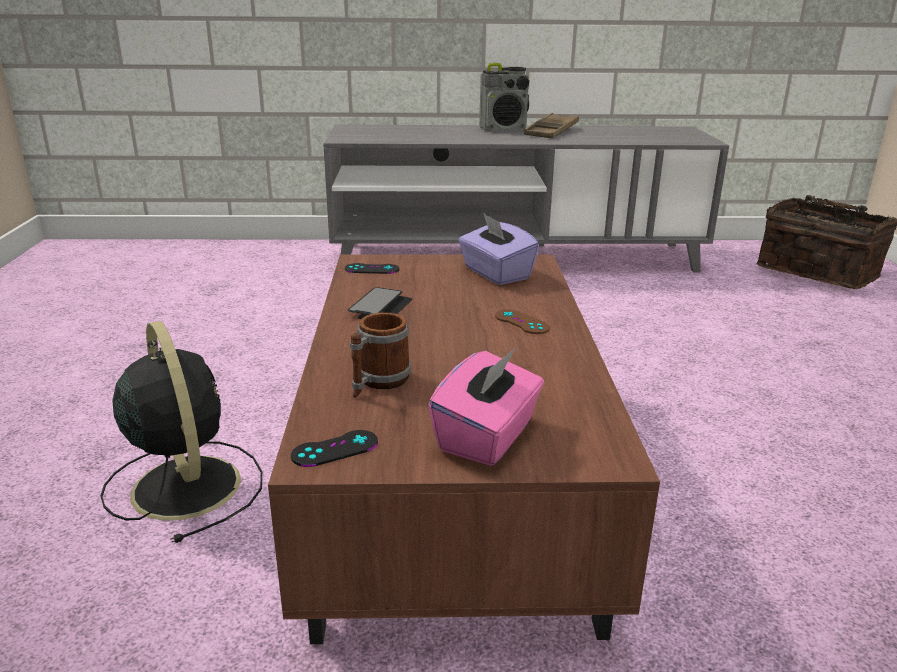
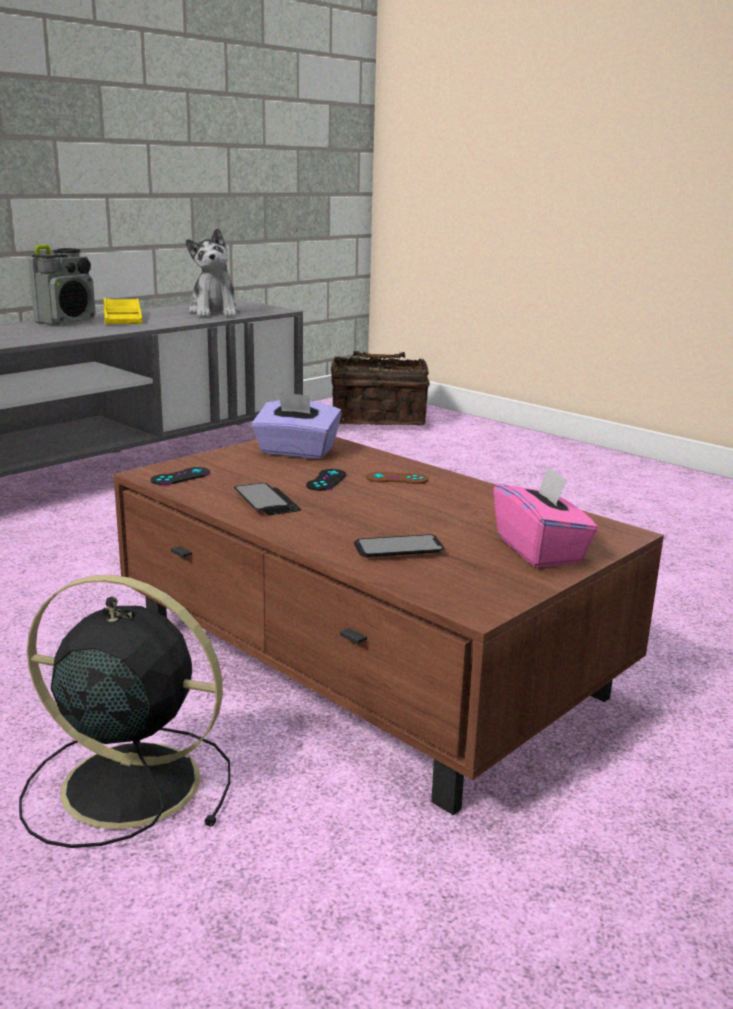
camera: 45 degrees left, 5 degrees down
(335, 449) = (473, 596): black game controller -> black game controller (326, 480)
(377, 382) = (398, 549): mug -> phone
(551, 132) = (123, 318): brown tray -> yellow tray
(640, 136) = (214, 312): none -> plush toy

